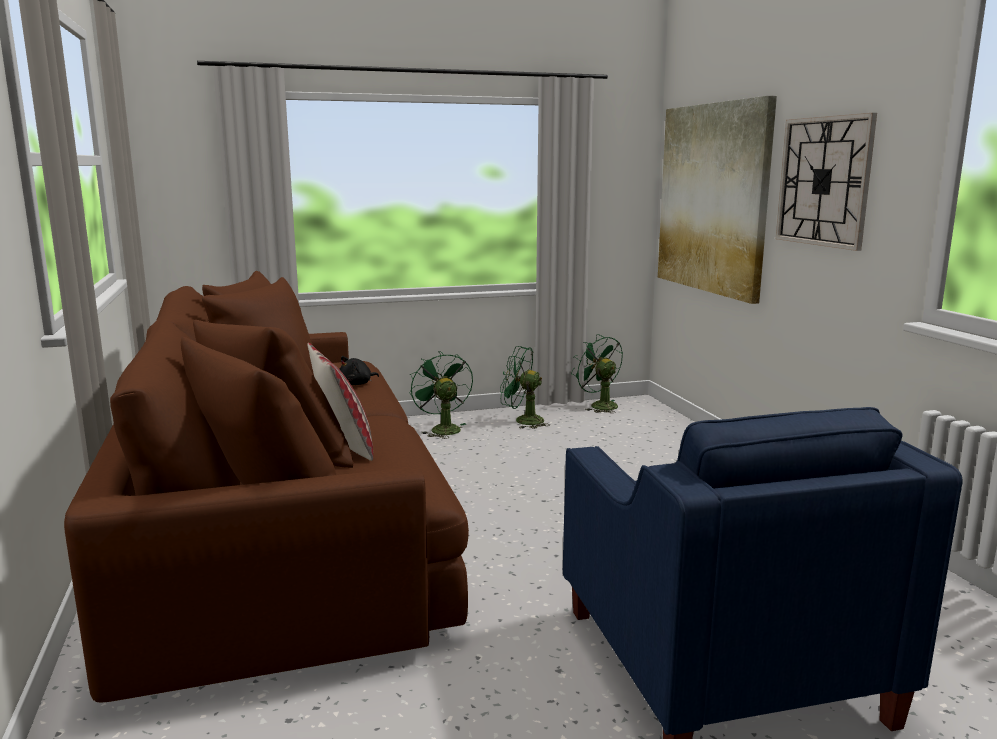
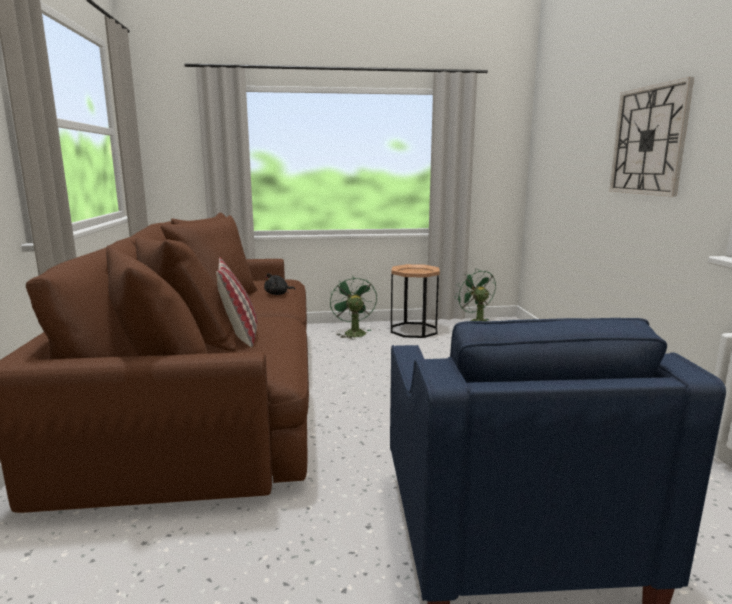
camera: 10 degrees right, 0 degrees up
(522, 421) = (414, 330): green fan -> brown side table
(712, 198) = (565, 163): picture -> none

